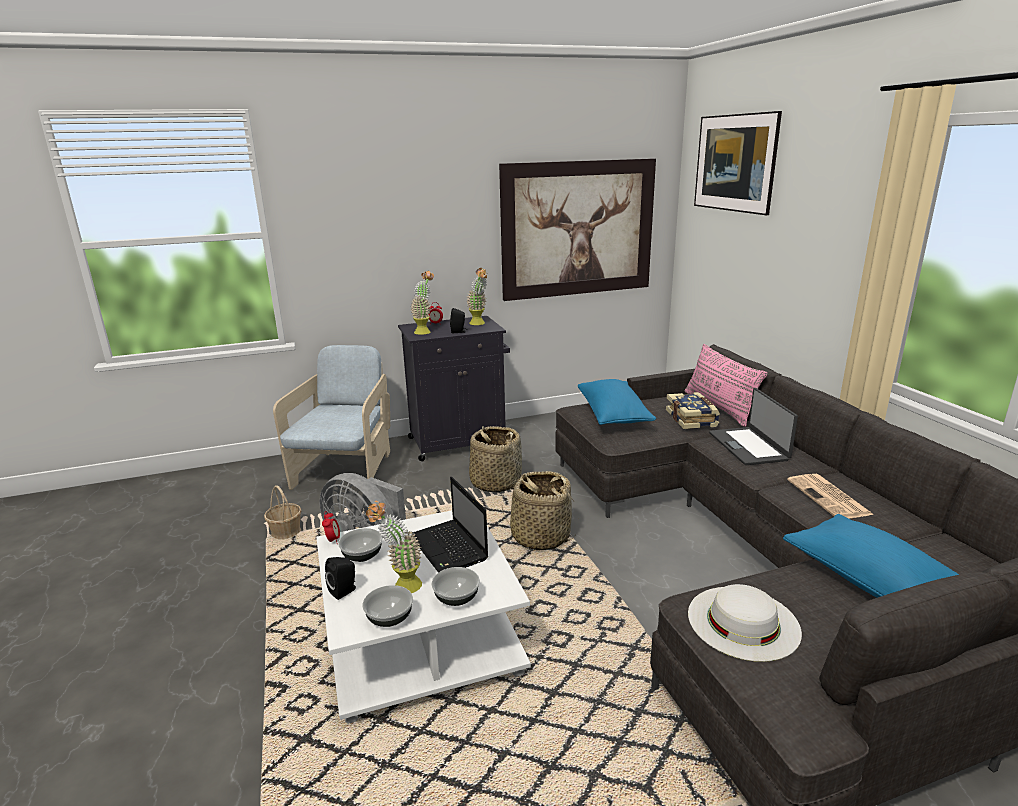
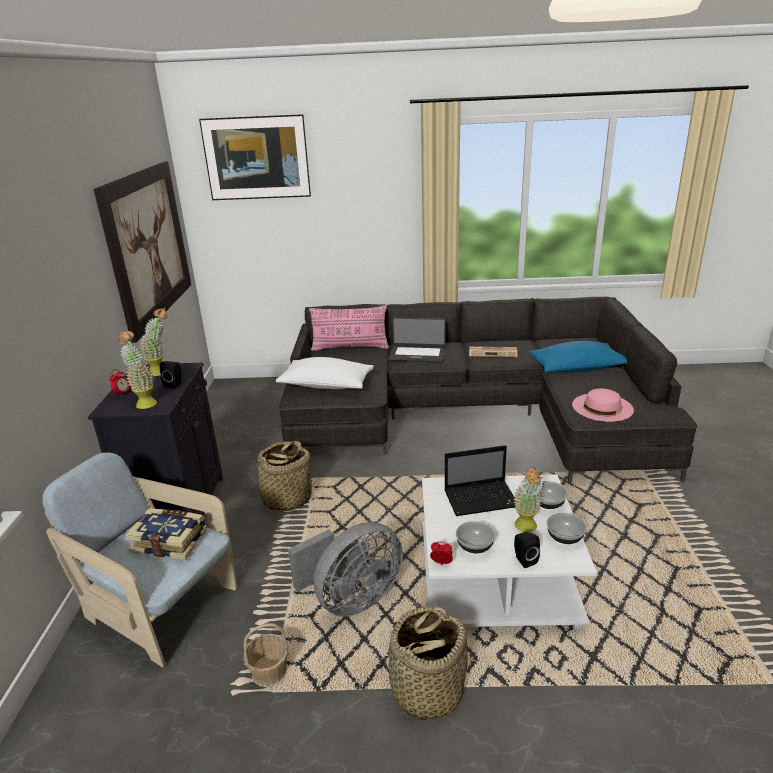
camera: 70 degrees left, 5 degrees up
(540, 536) = (391, 491): basket -> basket (426, 690)
(613, 415) = (326, 385): blue pillow -> white pillow
(692, 419) = (361, 360): book -> book (170, 541)
(743, 622) = (602, 407): white hat -> pink hat

